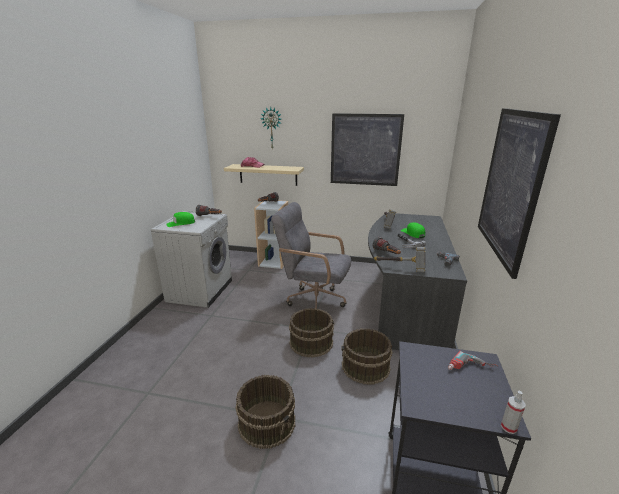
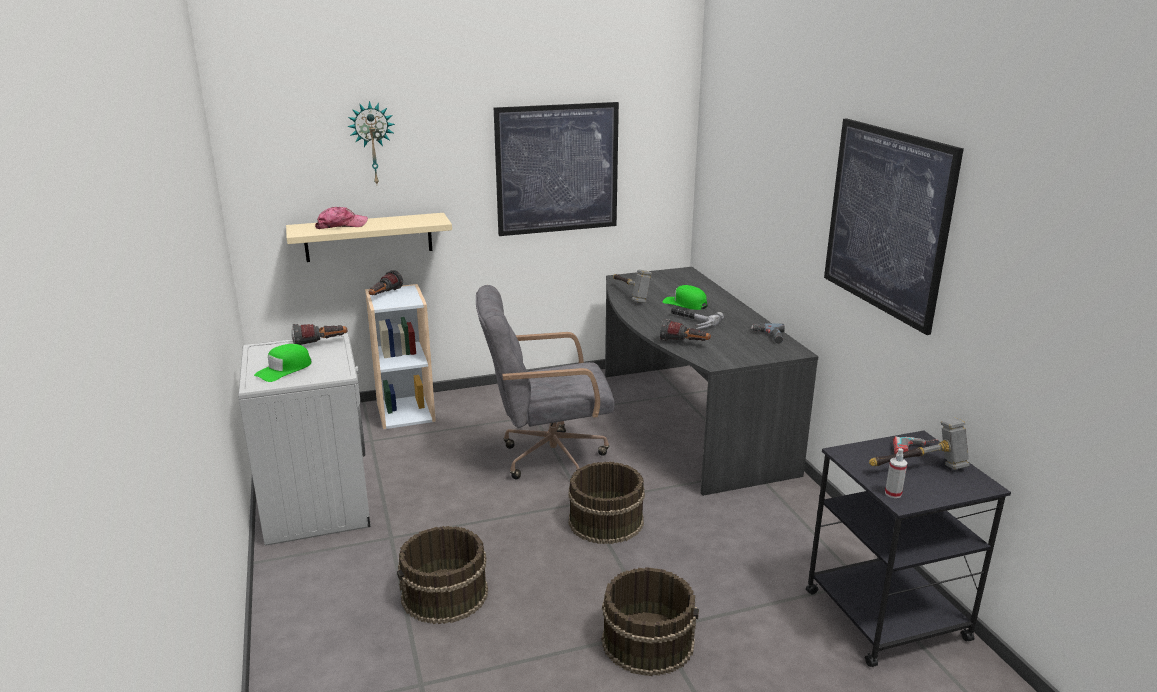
camera: 30 degrees left, 0 degrees up
(365, 367) = (711, 526): brown bucket -> brown bucket (445, 595)
(401, 268) = (726, 360): hammer -> hammer (919, 469)
(508, 427) = (989, 490): spray bottle -> spray bottle (893, 493)

